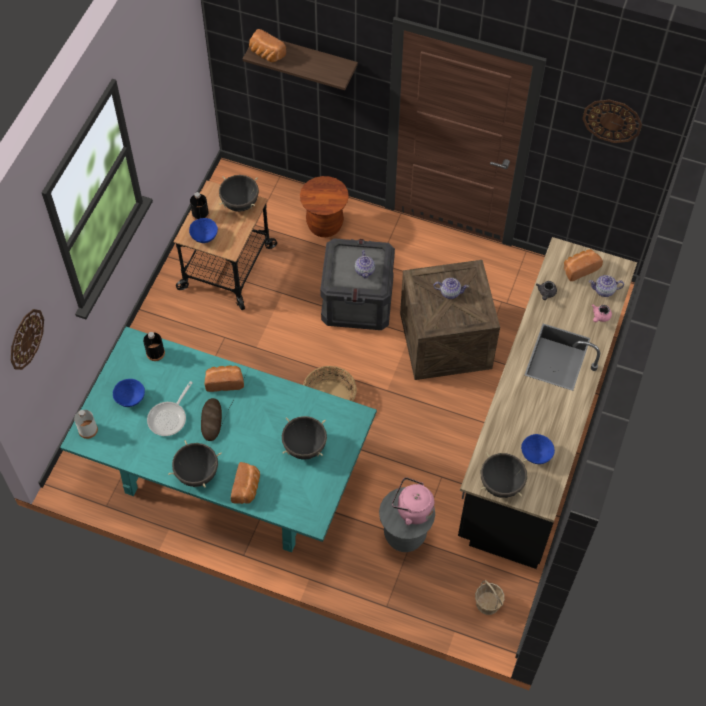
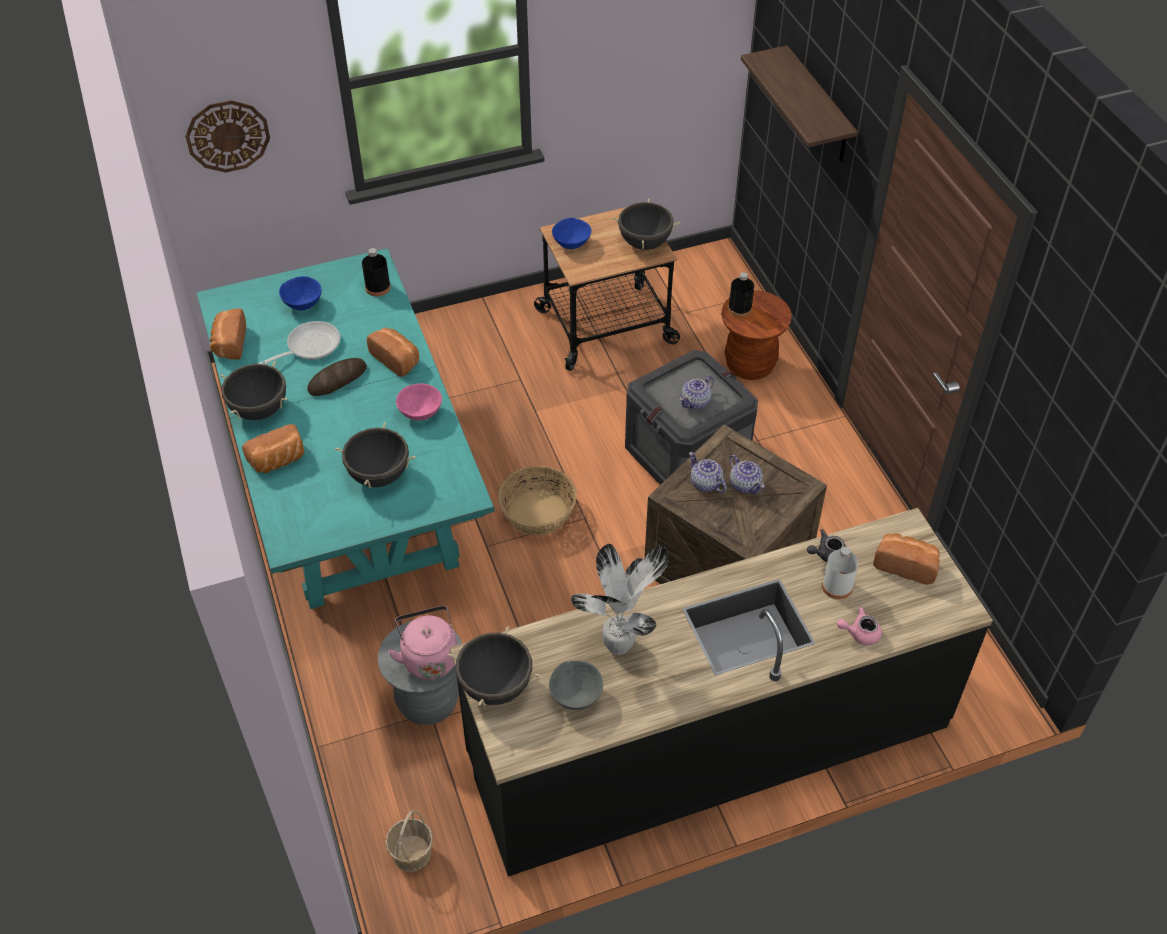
camera: 50 degrees right, 10 degrees down
(88, 430) = (235, 298): white bottle -> white bottle (837, 586)
(169, 417) = (309, 346): frying pan -> frying pan turned 150 degrees clockwise
(200, 214) = (595, 224): black bottle -> black bottle (739, 309)
(266, 54) = (770, 66): bread -> bread (229, 344)
(277, 397) = (421, 413): none -> pink bowl
(523, 415) = (621, 645): none -> potted plant
(536, 455) = (576, 697): blue bowl -> grey bowl
(604, 290) = (905, 612): teapot -> teapot (706, 484)
(612, 120) = (1081, 372): wall clock -> none

